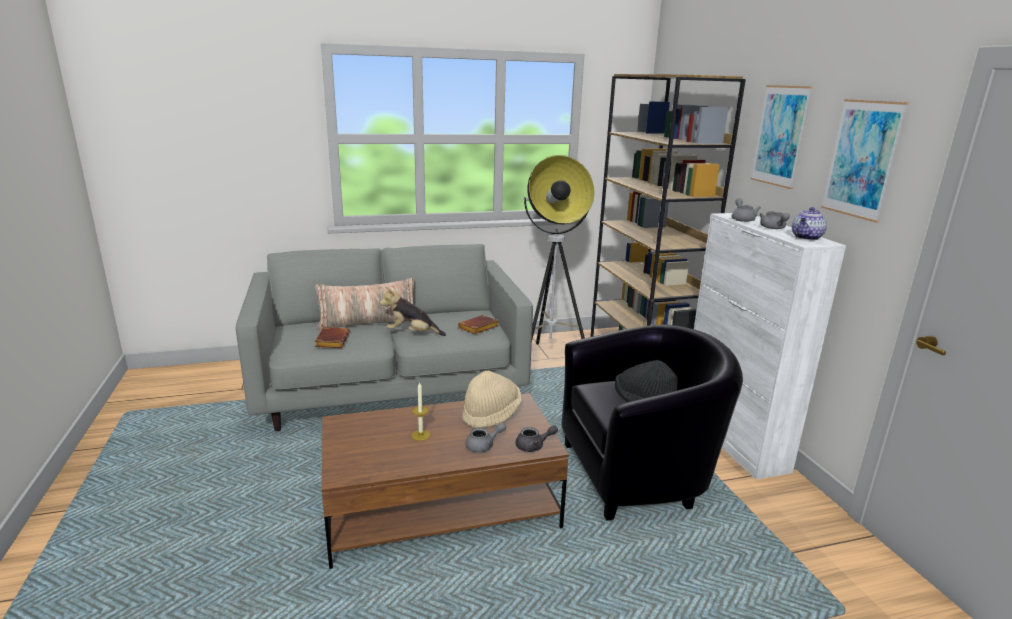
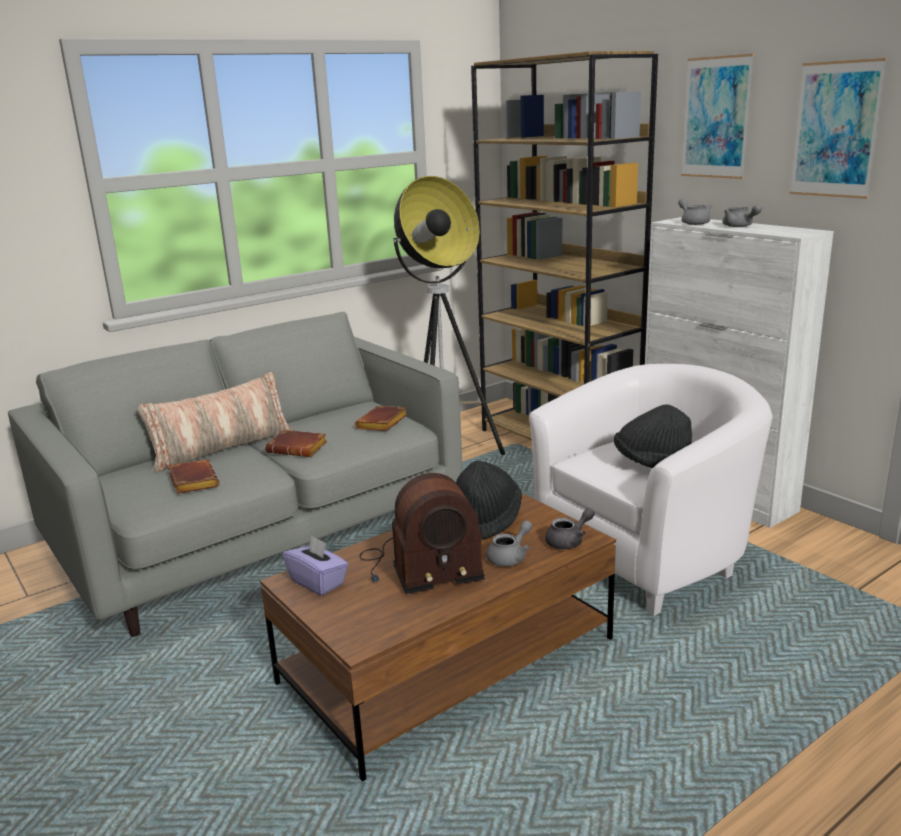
camera: 20 degrees left, 0 degrees up
(352, 427) = (318, 582): none -> purple tissue box
(412, 333) = (299, 448): plush toy -> brown book
(421, 435) = (419, 566): candle -> radio
(491, 415) = (485, 520): beige hat -> black hat
(639, 473) = (648, 555): black armchair -> white armchair
(806, 238) = (787, 230): teapot -> none

